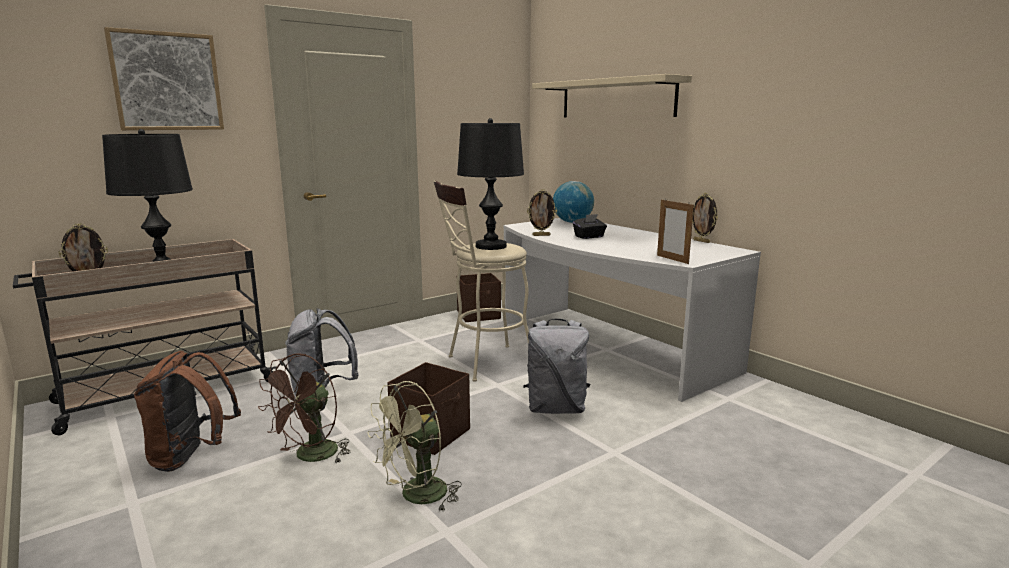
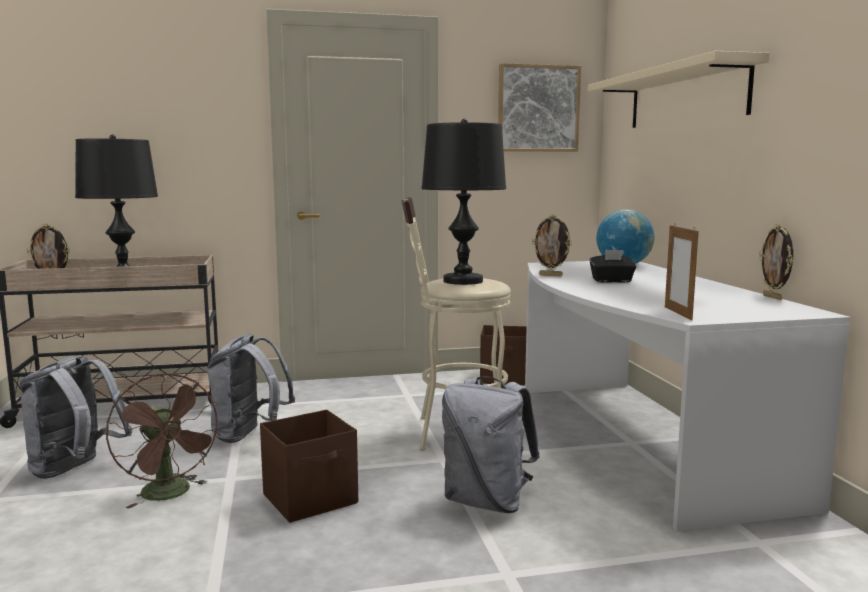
camera: 25 degrees right, 5 degrees down
(167, 82) = (162, 91): picture -> picture (538, 108)
(191, 457) = (75, 470): brown backpack -> grey backpack
(311, 457) = (171, 494): brown fan -> brown fan turned 90 degrees counterclockwise
(416, 497) = (221, 564): green fan -> none

